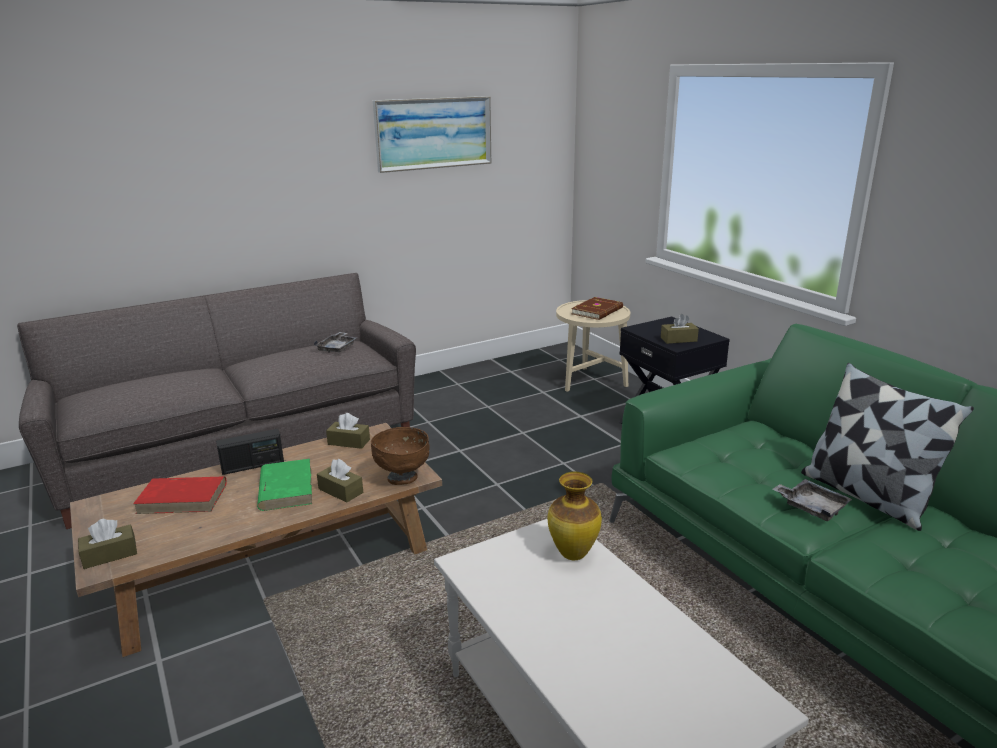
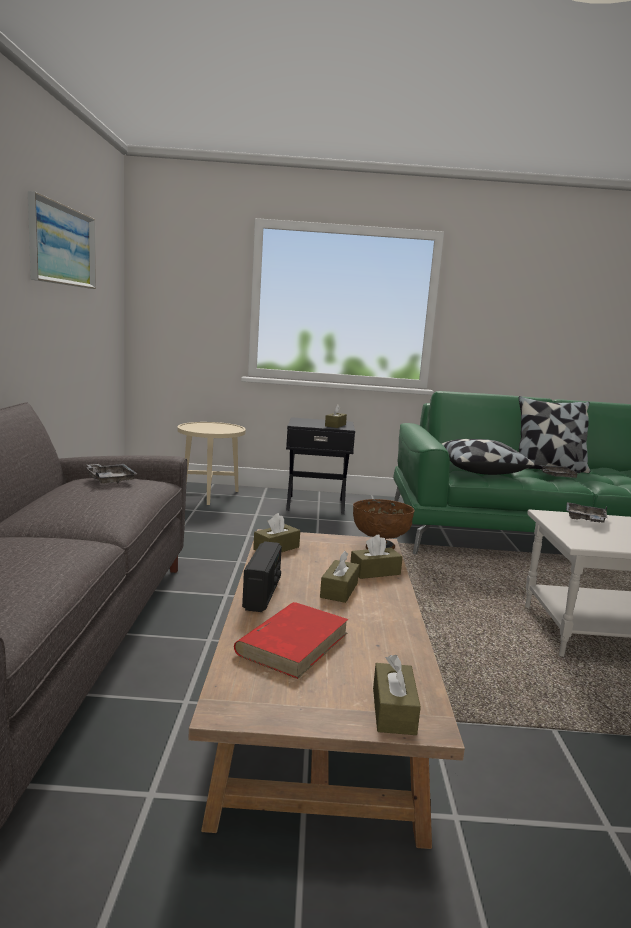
camera: 60 degrees left, 10 degrees down
(286, 488) = (339, 590): green book -> brown tissue box
(572, 554) = (585, 520): vase -> grey tray
(598, 311) = (216, 427): brown book -> none
(727, 452) = (478, 470): none -> pillow

